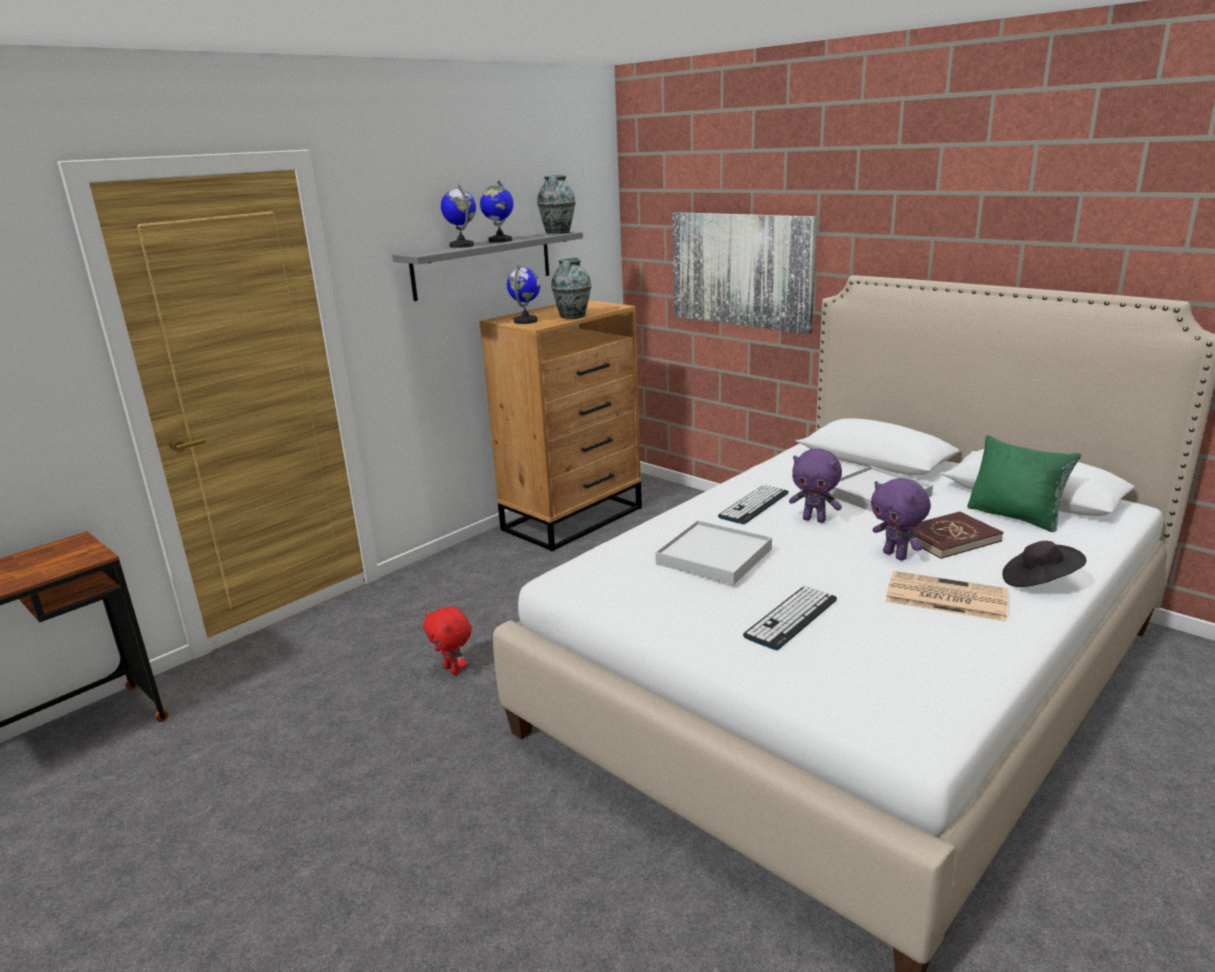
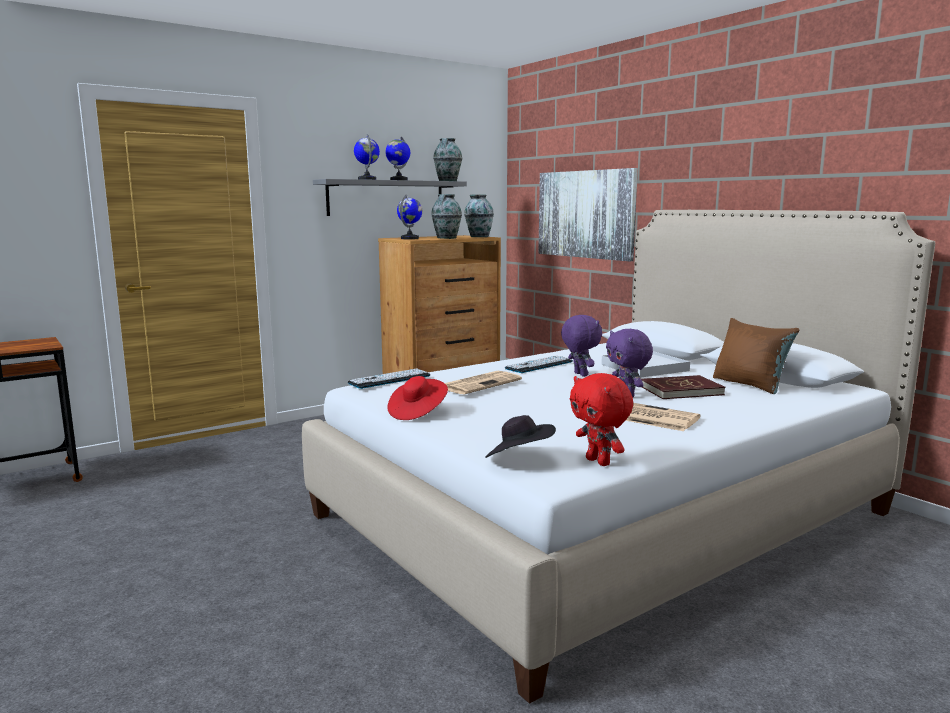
camera: 10 degrees right, 10 degrees down
(453, 670) = (295, 476): red plush toy -> red plush toy (599, 462)
(607, 307) = (479, 237): none -> vase
(675, 626) = (417, 413): none -> red hat
(714, 556) = (480, 383): white tray -> newspaper
(791, 618) = (510, 416): keyboard -> keyboard (390, 380)
(814, 519) = (579, 374): purple plush toy -> purple plush toy turned 150 degrees counterclockwise
(1015, 516) = (750, 385): green pillow -> brown pillow
(1038, 582) = (734, 416): black hat -> black hat (519, 458)

